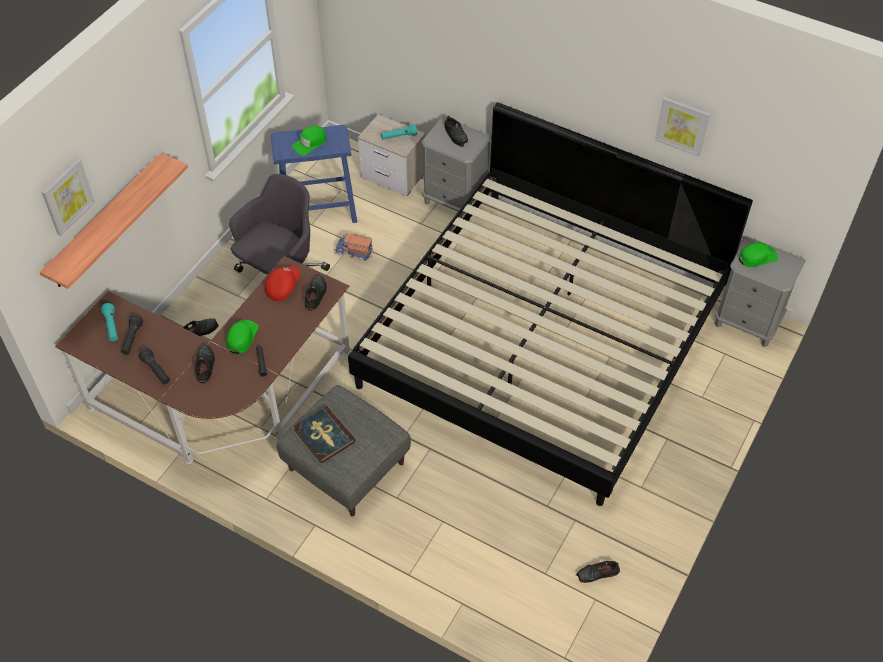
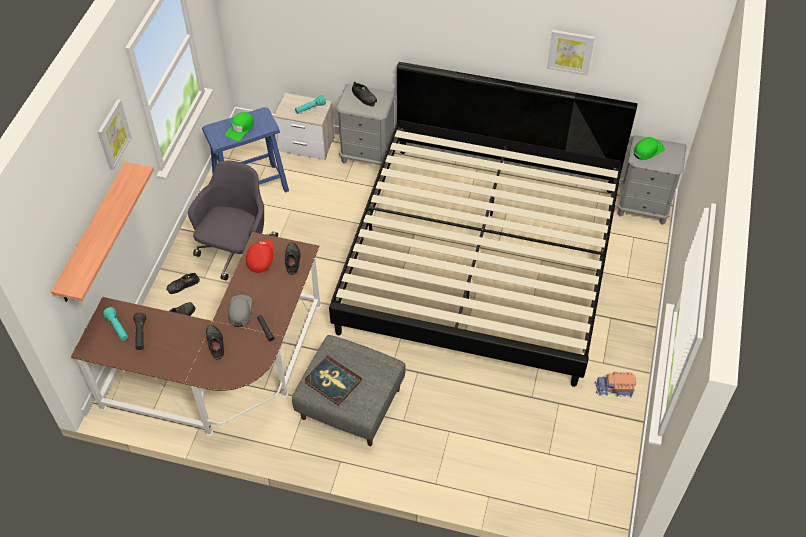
camera: 15 degrees left, 0 degrees up
(67, 196) = (63, 217): picture -> picture (113, 134)
(156, 371) = (173, 358): black flashlight -> none
(242, 337) = (240, 311): green cap -> grey cap
(354, 252) = (295, 217): toy truck -> toy truck (614, 389)
(597, 573) = (591, 443): black shoe -> black shoe (182, 285)

